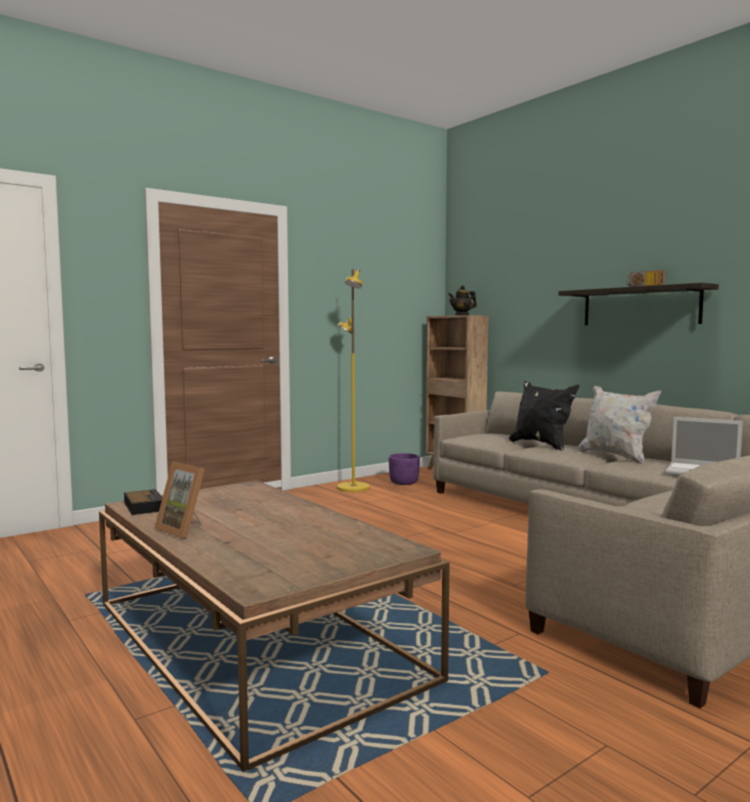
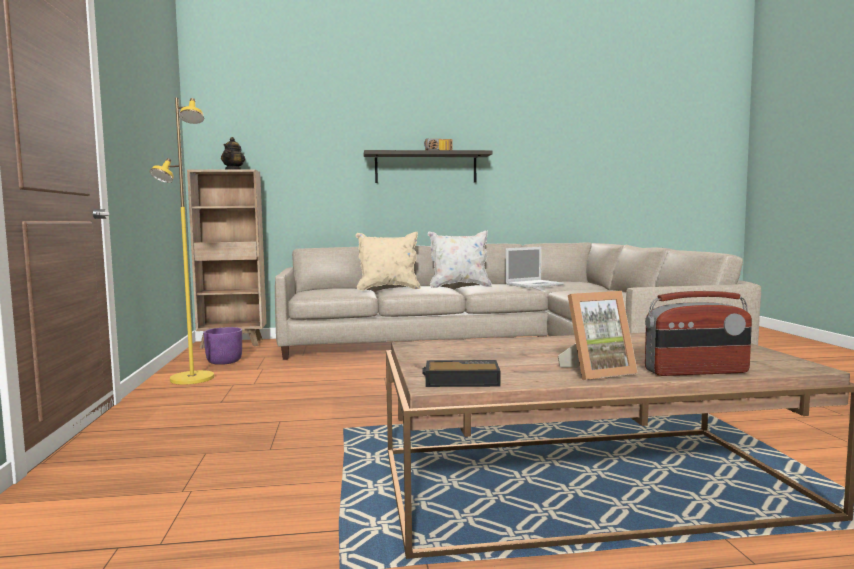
camera: 60 degrees left, 0 degrees up
(205, 554) = (696, 372): none -> radio
(541, 445) = (388, 289): black pillow -> beige pillow

